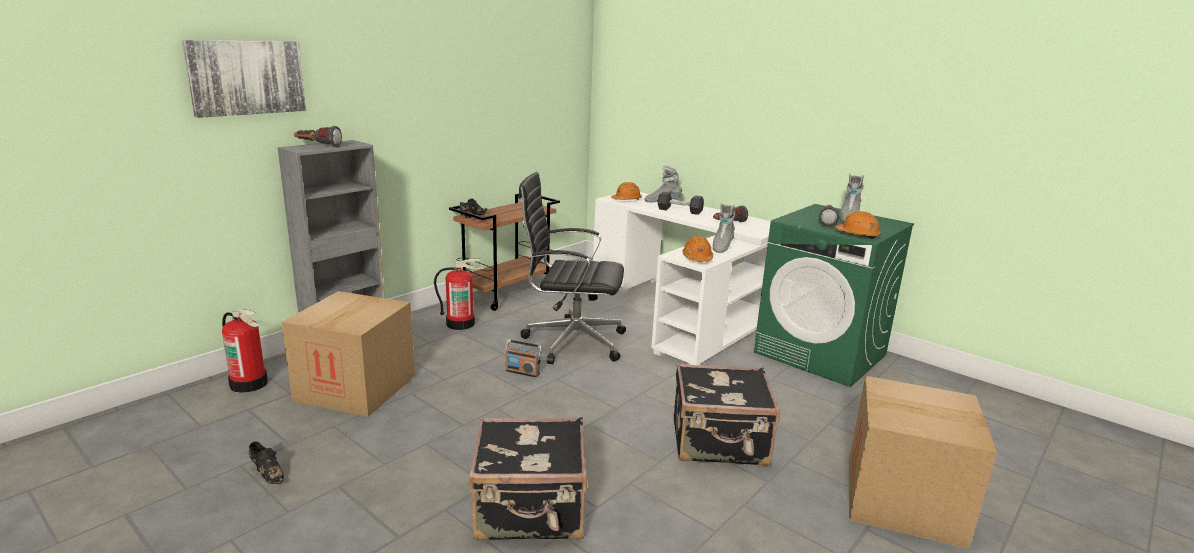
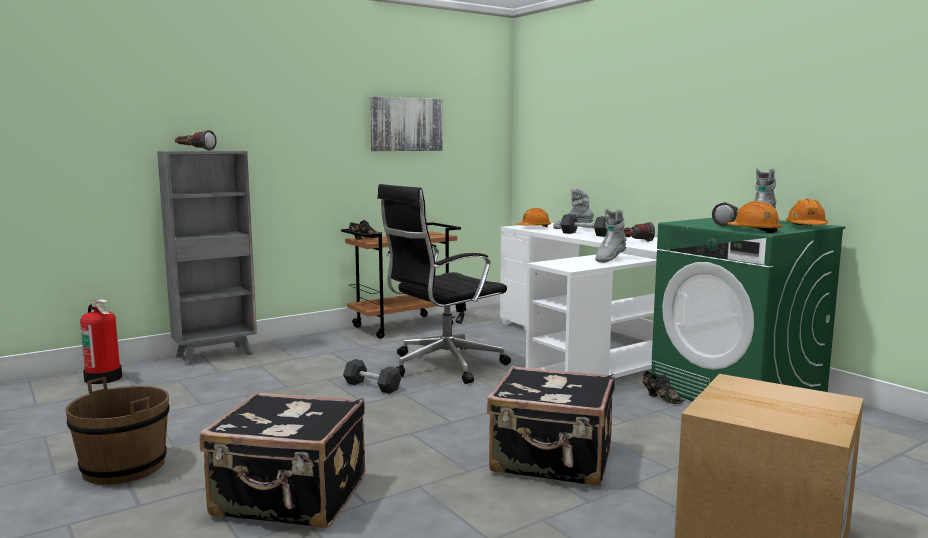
camera: 15 degrees right, 10 degrees down
(247, 77) = (132, 84): picture -> picture (406, 124)
(267, 473) = (62, 443): black shoe -> black shoe (661, 398)
(353, 495) = (124, 467): none -> brown bucket
(356, 388) = (196, 387): cardboard box -> none
(460, 323) = (338, 346): fire extinguisher -> none
(523, 372) = (372, 386): radio -> black dumbbell
(571, 341) = (443, 366): black office chair -> black office chair turned 60 degrees counterclockwise
(697, 258) = (570, 265): orange hard hat -> orange hard hat (806, 227)

